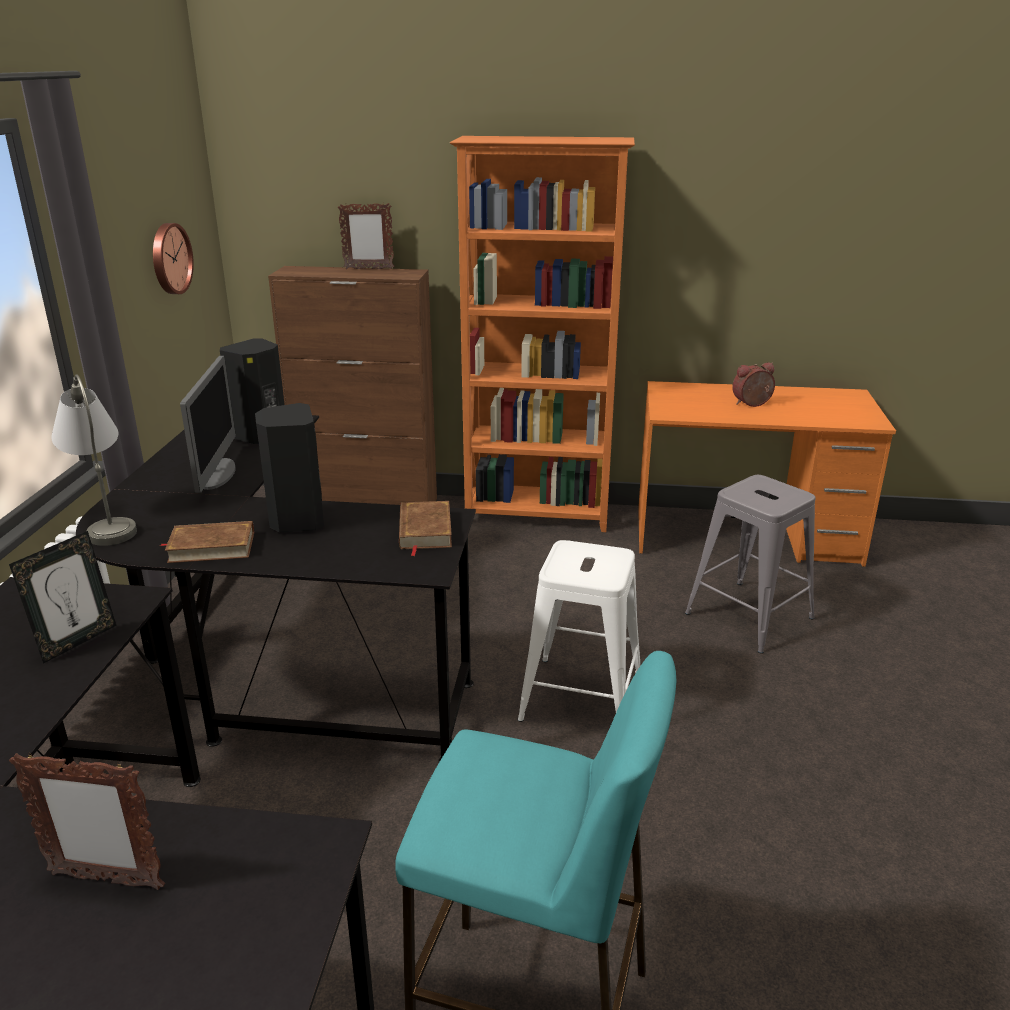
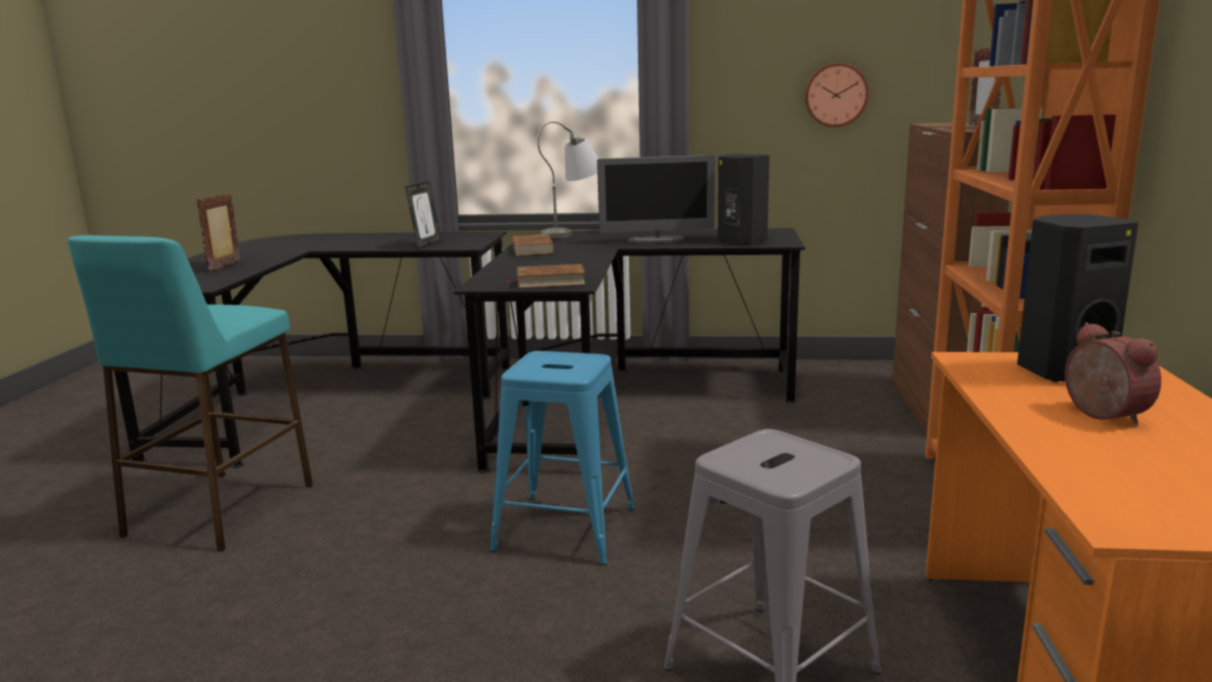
camera: 90 degrees right, 10 degrees down
(77, 641) = (426, 245): picture frame -> picture frame turned 105 degrees counterclockwise
(295, 521) = (572, 258): black speaker -> black speaker (1062, 370)
(580, 697) = (566, 528): white stool -> blue stool

